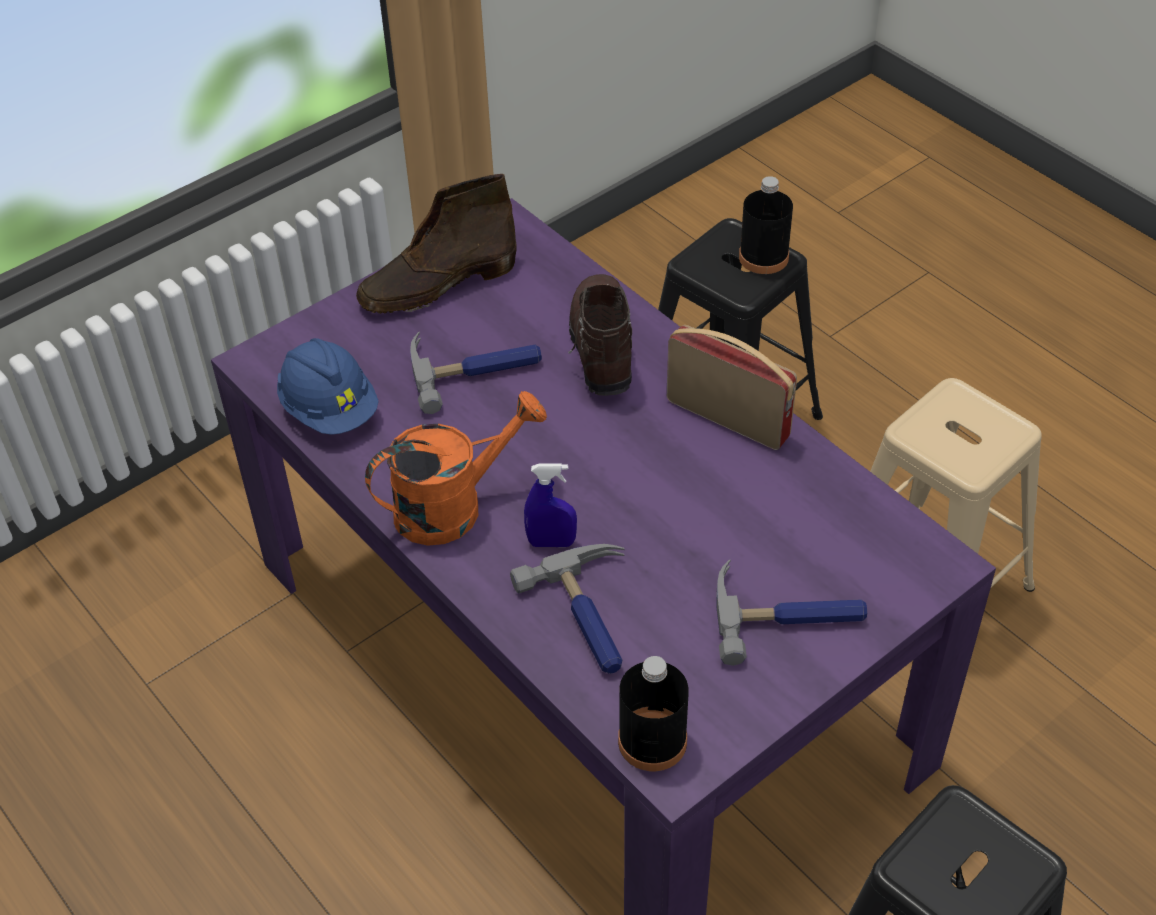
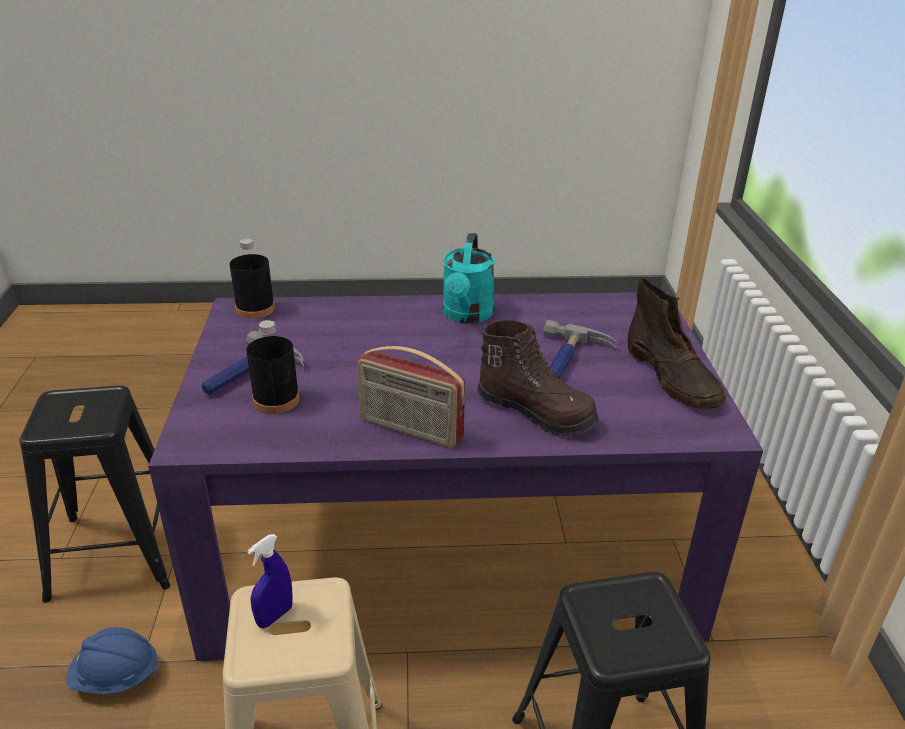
camera: 125 degrees right, 15 degrees down
(330, 409) = (585, 308): blue hard hat -> blue hard hat (116, 676)
(437, 284) = (672, 378): brown boot -> brown boot turned 150 degrees clockwise
(453, 506) = (466, 315): orange watering can -> turquoise watering can
(551, 542) = (402, 331): blue spray bottle -> blue spray bottle (275, 616)
(591, 616) = (342, 322): hammer -> none
(728, 417) = (410, 430): radio -> radio turned 45 degrees clockwise
(763, 257) = (622, 642): black bottle -> black bottle (276, 400)

